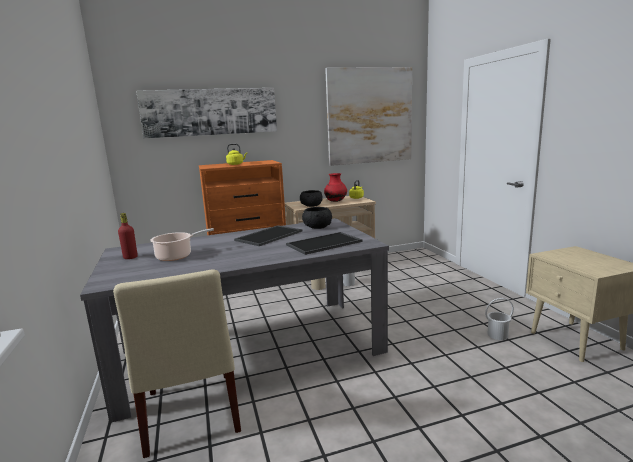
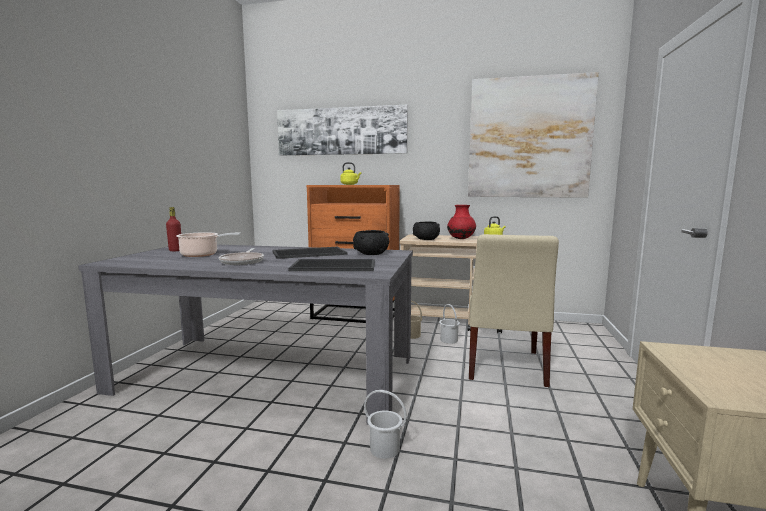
camera: 30 degrees right, 5 degrees down
(191, 415) = (146, 412): beige chair -> beige chair (504, 367)
(240, 254) = (243, 261): none -> frying pan
(497, 335) = (570, 464): white bucket -> white bucket (384, 448)

